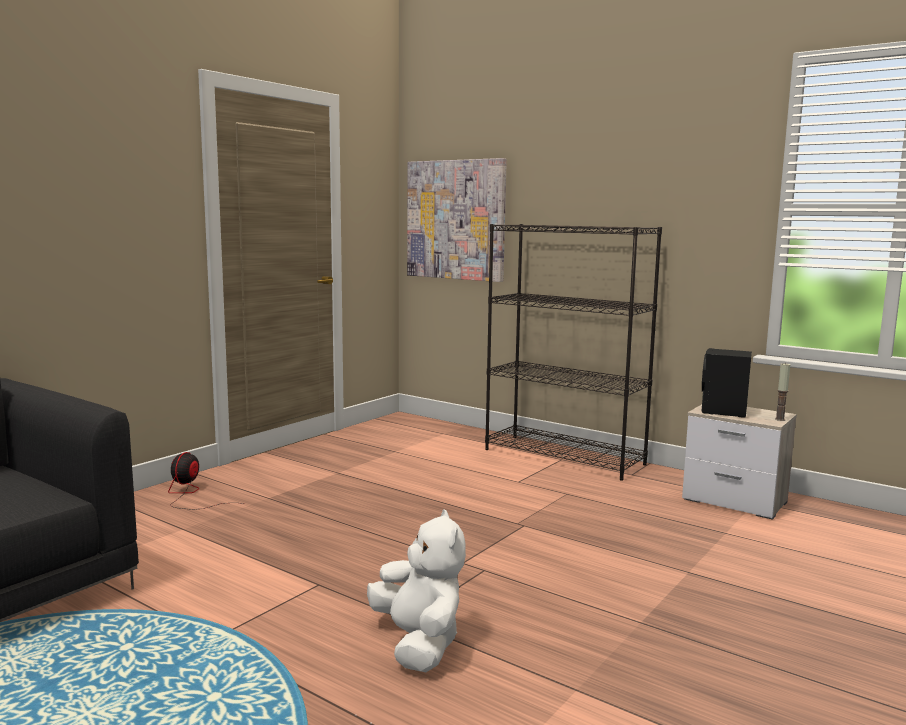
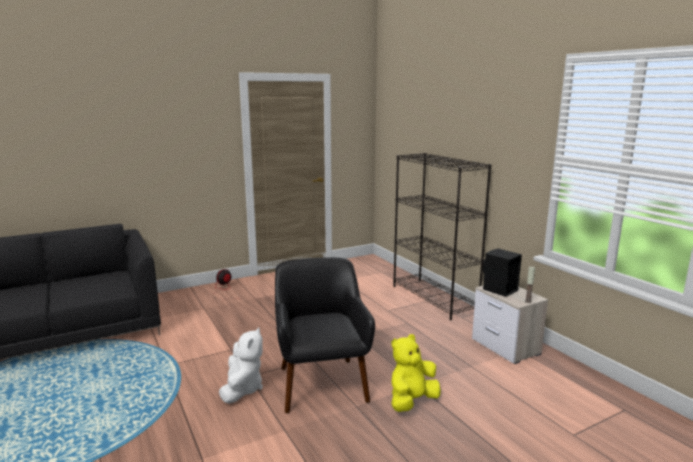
camera: 25 degrees right, 5 degrees up
(456, 220) = (398, 146): picture -> none
(545, 602) = (321, 383): none -> black armchair
(710, 596) = (412, 401): none -> yellow plush toy

